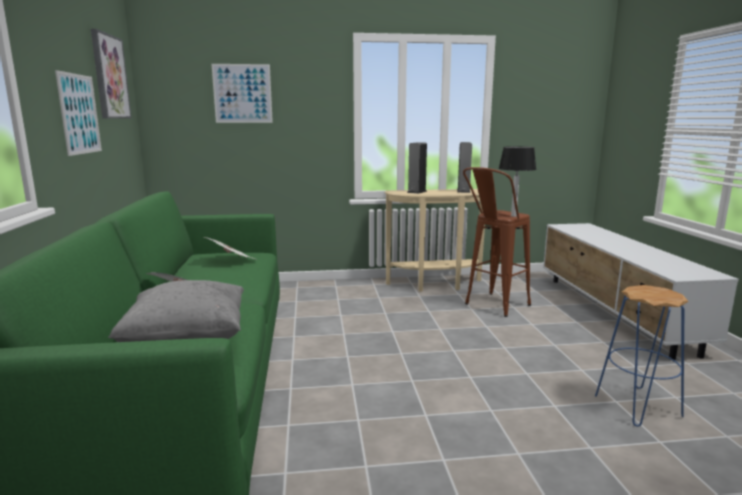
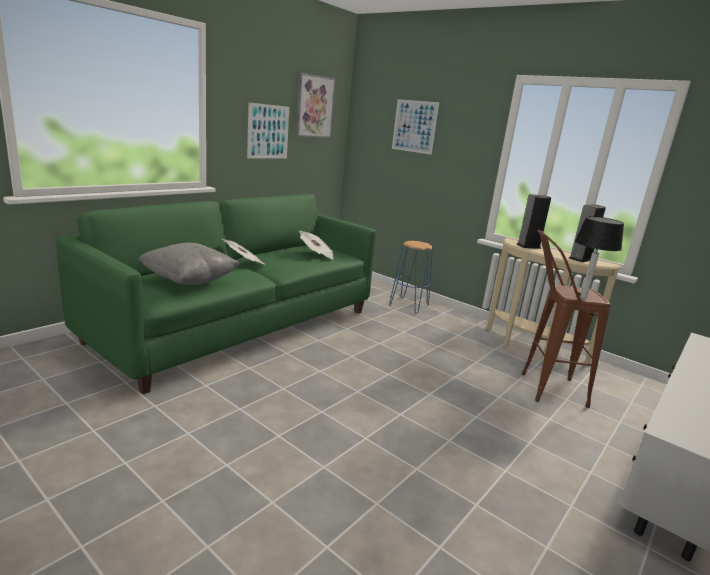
camera: 45 degrees right, 5 degrees up
(638, 405) = (488, 521): blue stool -> blue stool (409, 305)

